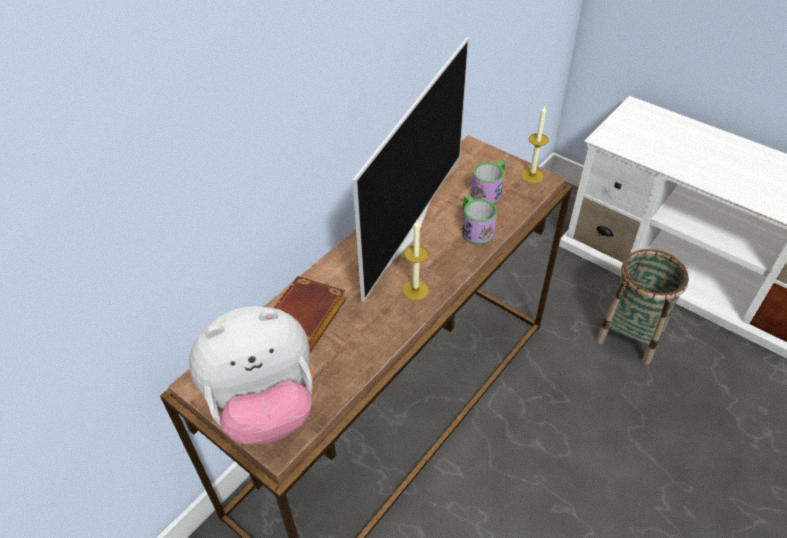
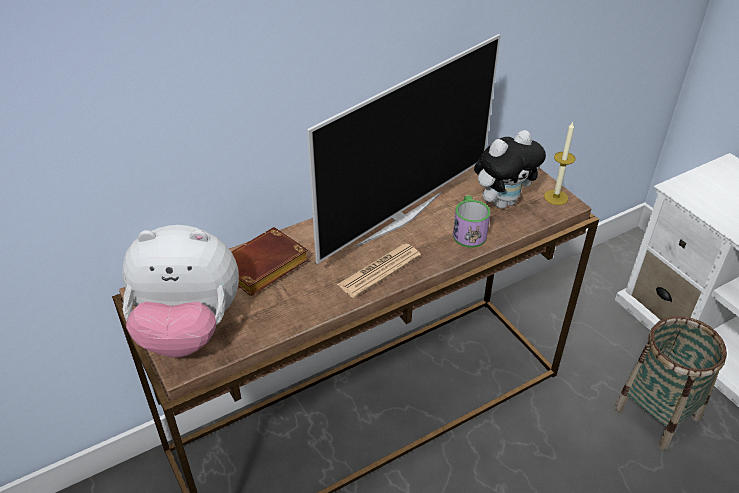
camera: 20 degrees right, 5 degrees down
(415, 290) = (379, 270): candle -> newspaper
(489, 192) = (502, 201): mug -> plush toy

